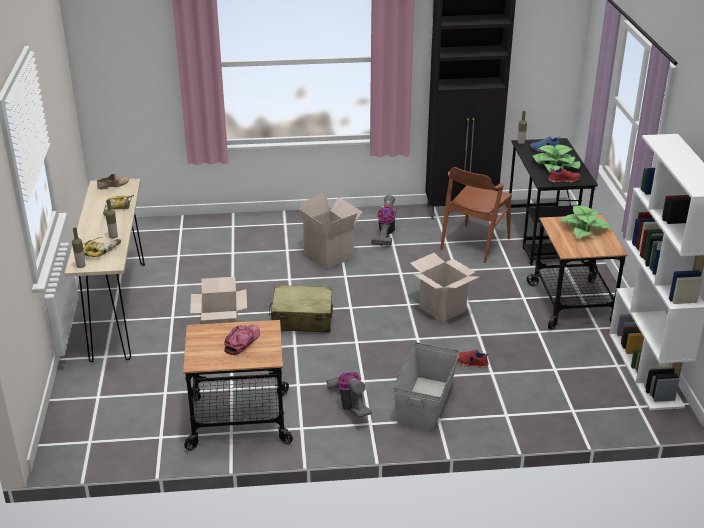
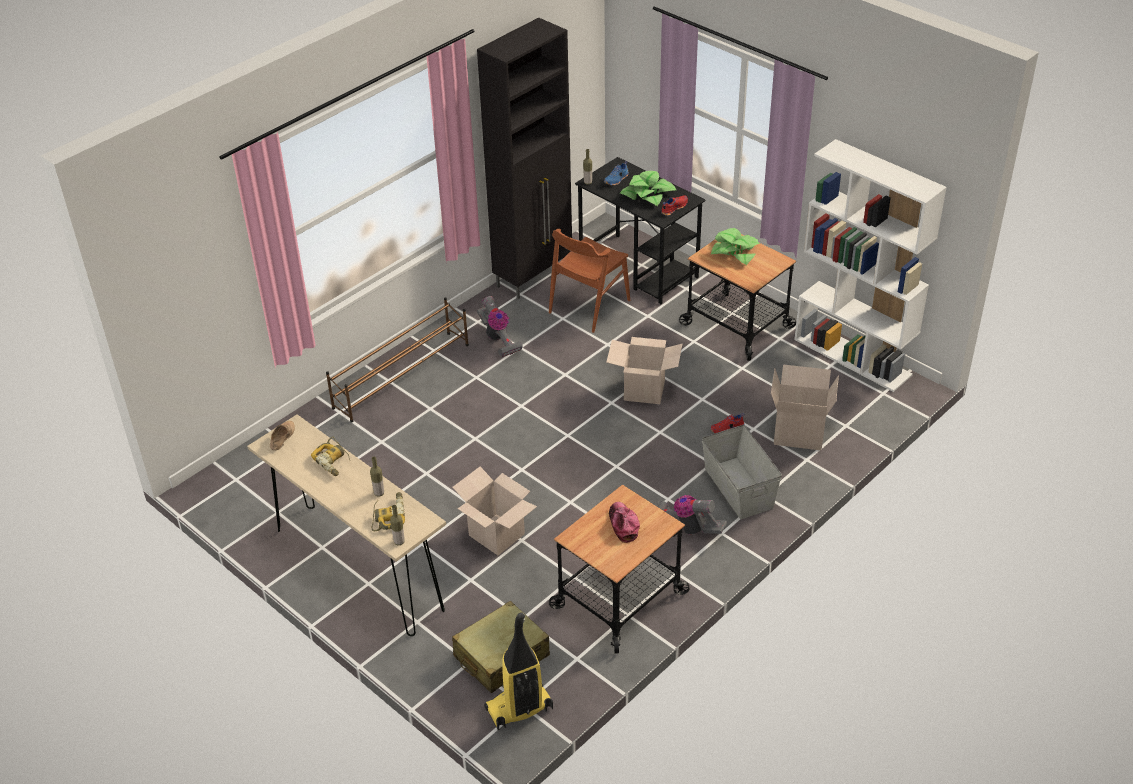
camera: 40 degrees left, 10 degrees up
(83, 442) = (519, 709): none -> vacuum cleaner
(297, 225) = (402, 376): none -> brown shoe rack
(302, 318) = (541, 472): beige suitcase -> beige suitcase (501, 656)
(330, 255) = (478, 391): cardboard box -> cardboard box (800, 432)
(475, 243) = (589, 306): brown chair -> brown chair turned 45 degrees clockwise

